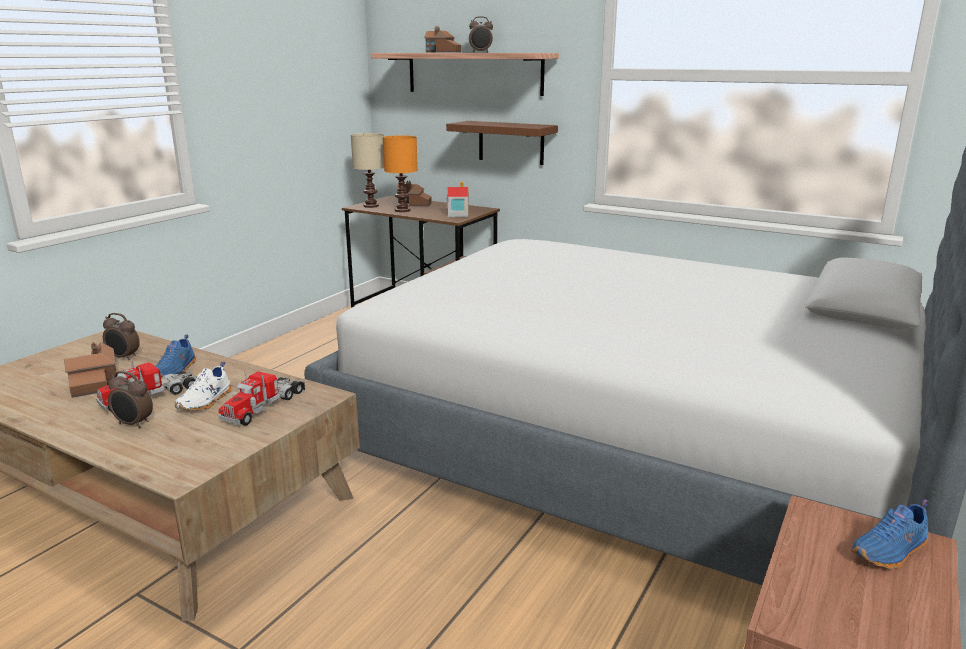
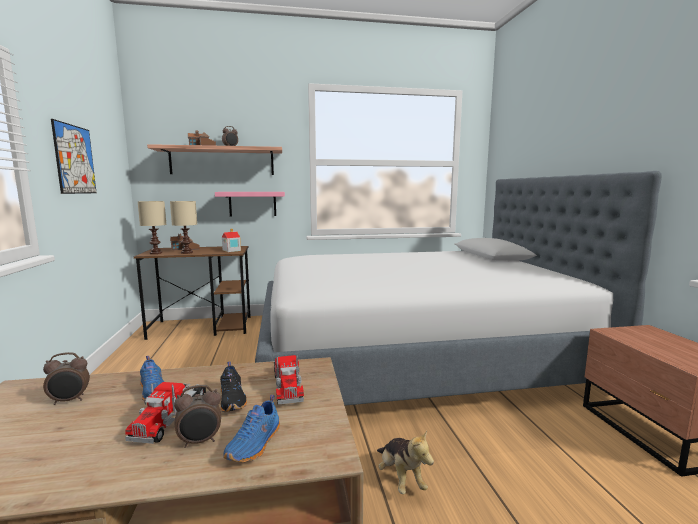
camera: 40 degrees left, 10 degrees down
(95, 382) = (77, 429): toy house -> none
(206, 401) = (233, 400): white shoe -> black shoe
(260, 87) = (75, 159): none -> picture
(368, 567) = (400, 478): none -> plush toy
(403, 210) = (187, 252): orange table lamp -> beige table lamp
(511, 142) = (252, 204): brown shelf -> pink shelf
(890, 552) = (651, 334): blue shoe -> blue shoe (255, 444)

